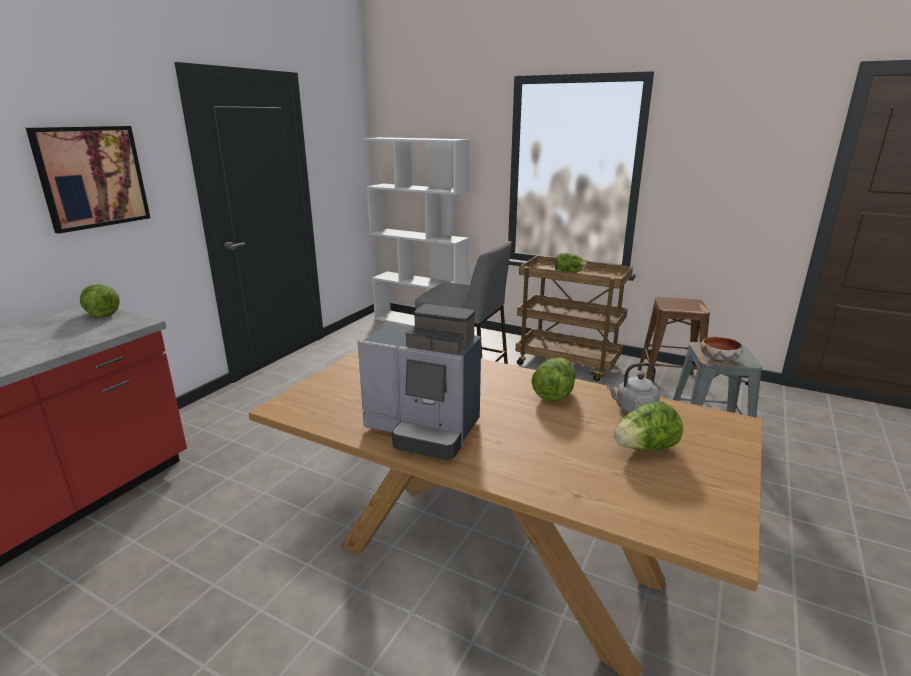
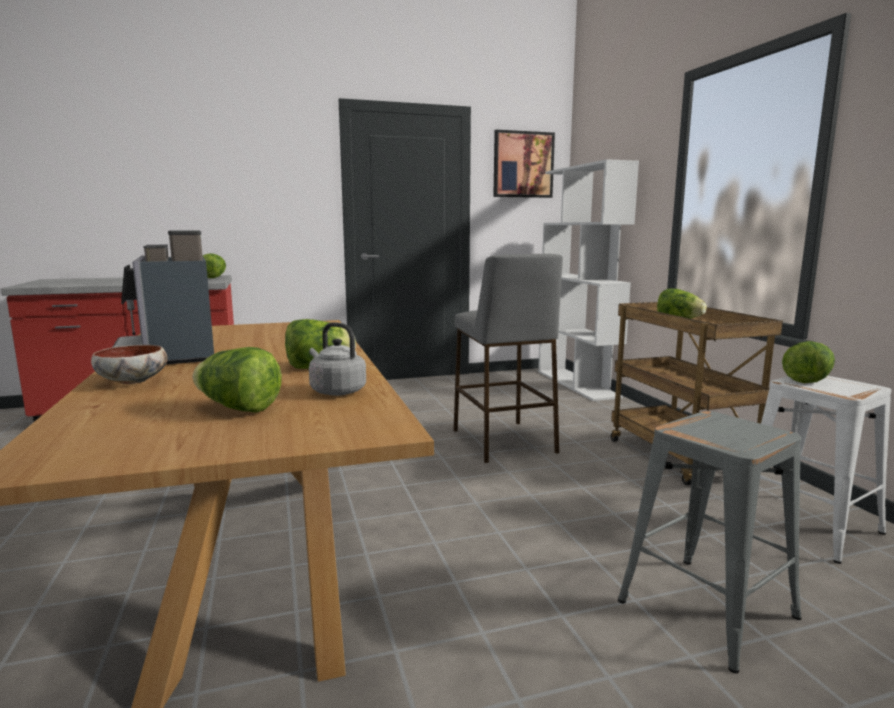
camera: 45 degrees right, 10 degrees down
(92, 177) = (251, 182): picture -> picture (523, 164)
(668, 382) = (809, 525): brown stool -> white stool
(669, 303) = (808, 380): none -> lettuce
(719, 359) = (695, 432): bowl -> bowl (134, 382)

